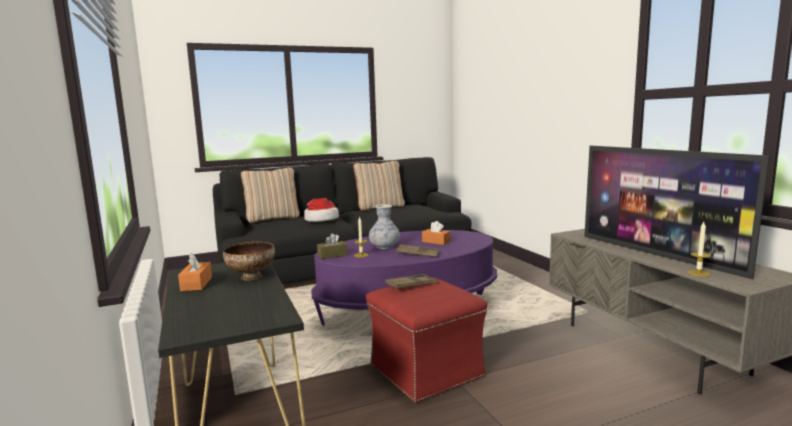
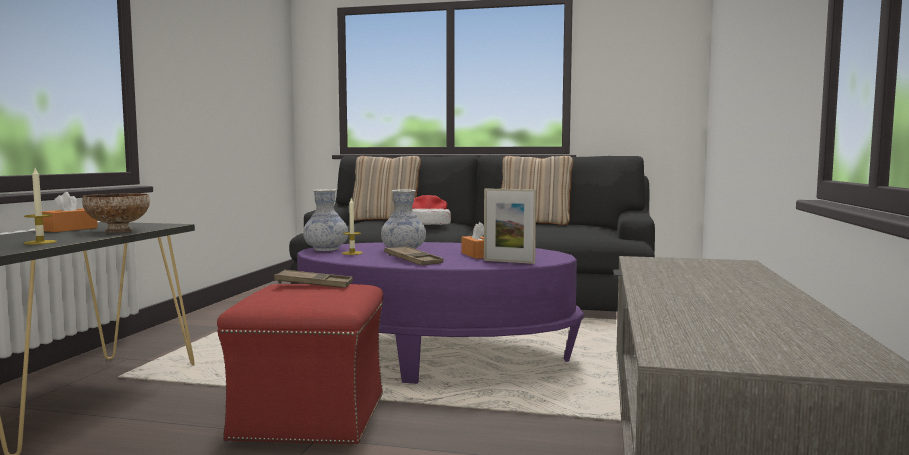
camera: 35 degrees right, 5 degrees down
(332, 255) = (326, 249): brown tissue box -> vase
(467, 244) = (509, 261): none -> picture frame
(658, 255) = (695, 297): television -> none
(698, 273) = (665, 325): candle -> candle (40, 242)

